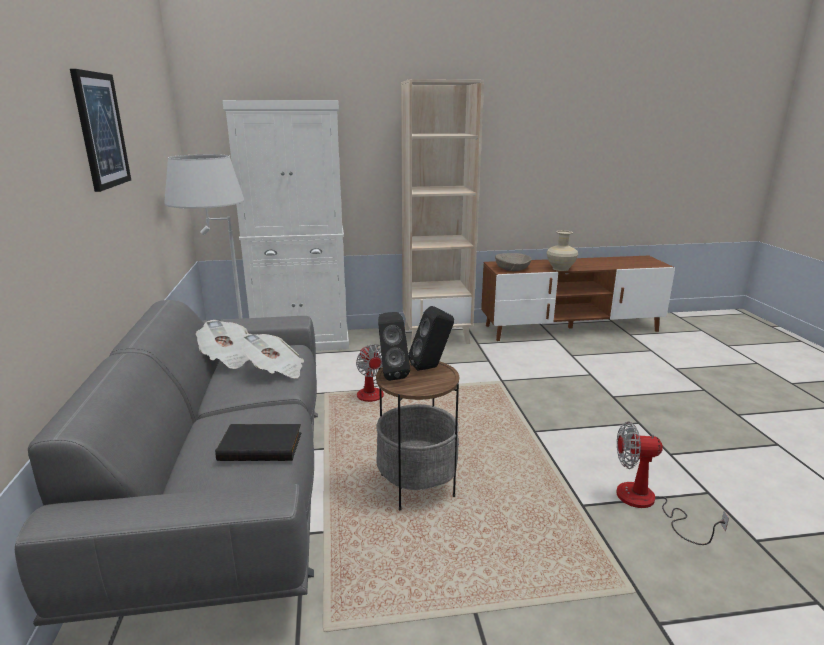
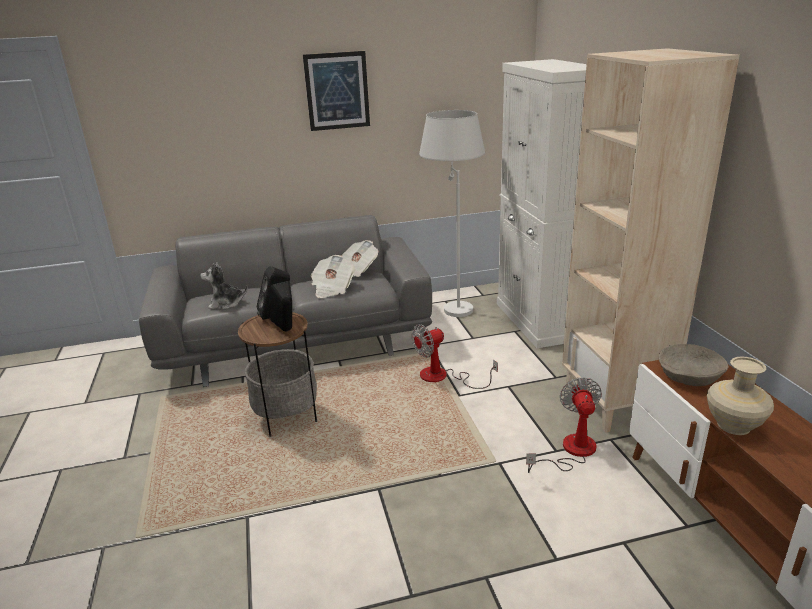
camera: 85 degrees right, 5 degrees up
(261, 445) = (226, 303): black book -> plush toy
(647, 504) = (240, 569): fan -> fan (570, 451)

